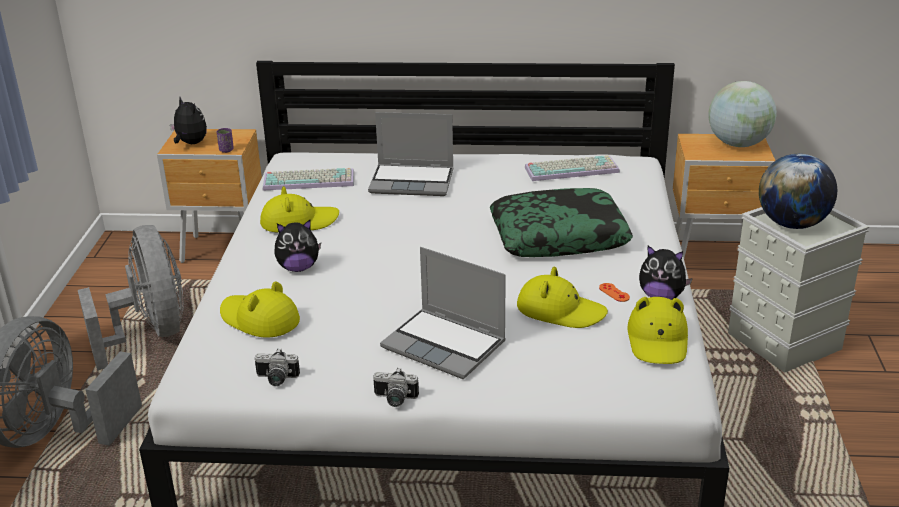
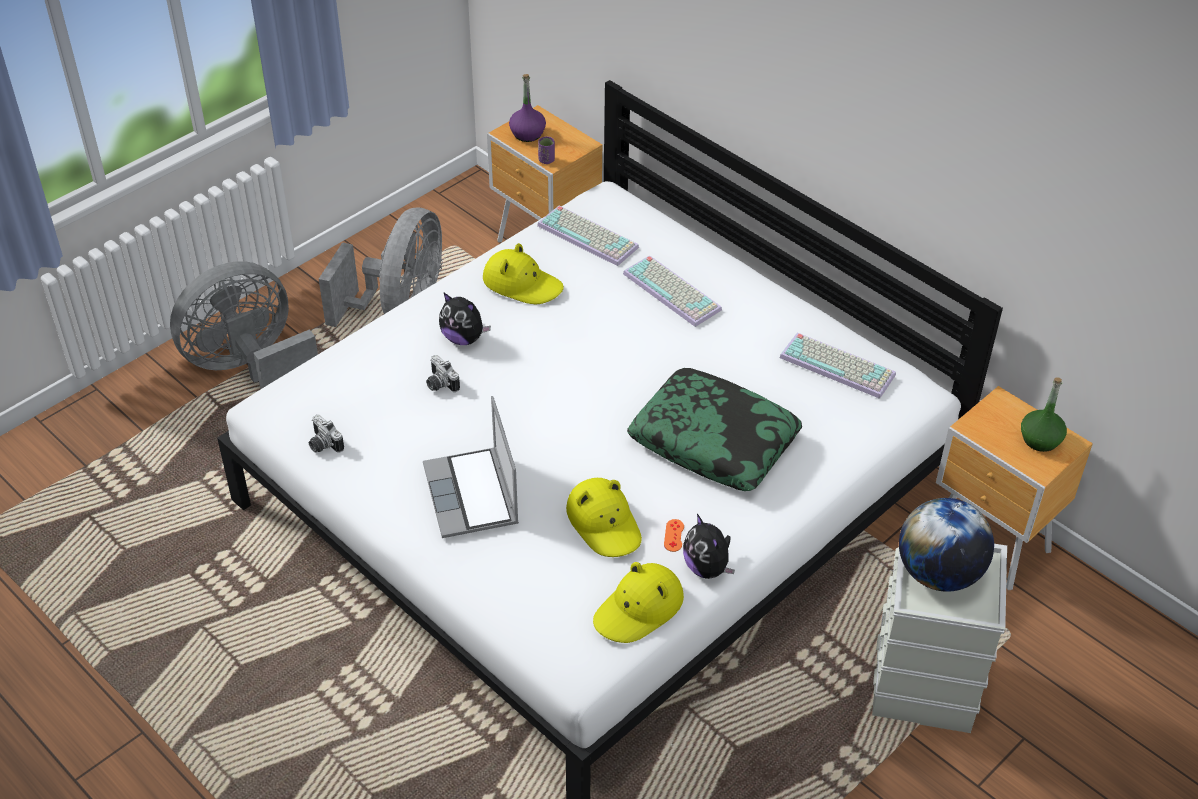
camera: 40 degrees right, 15 degrees up
(190, 143) = (527, 134): plush toy -> purple bottle
(259, 319) = (374, 376): yellow hat -> none
(394, 400) = (376, 521): camera -> camera (439, 384)
(413, 181) = (674, 291): laptop -> keyboard
(738, 144) = (1040, 439): globe -> green bottle

